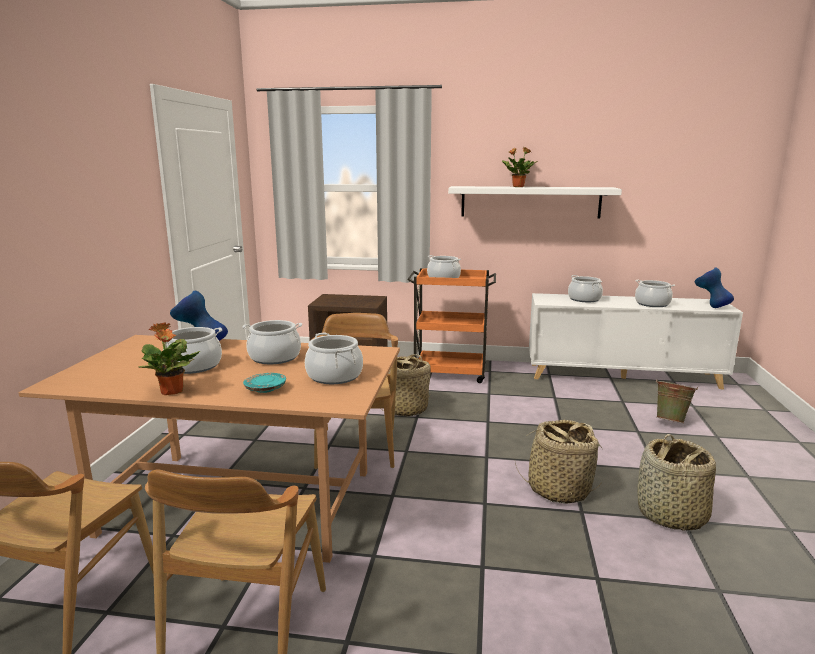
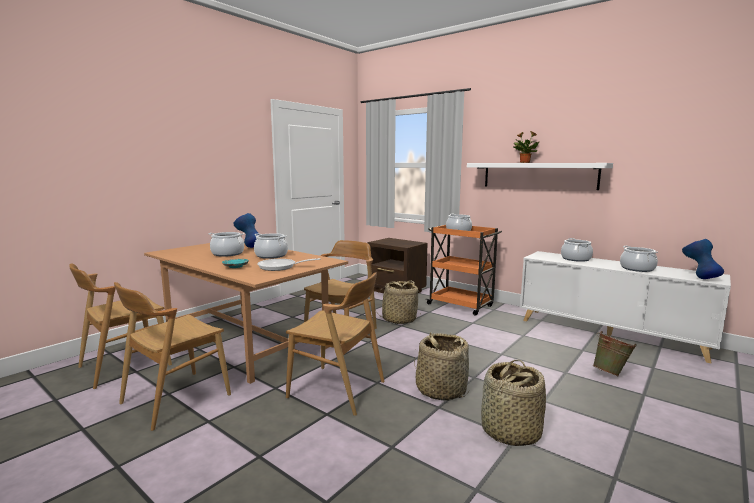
camera: 30 degrees right, 5 degrees down
(172, 392) = (195, 261): potted plant -> none
(334, 376) = (280, 267): cooking pot -> frying pan
(453, 529) = (337, 389): none -> brown chair

